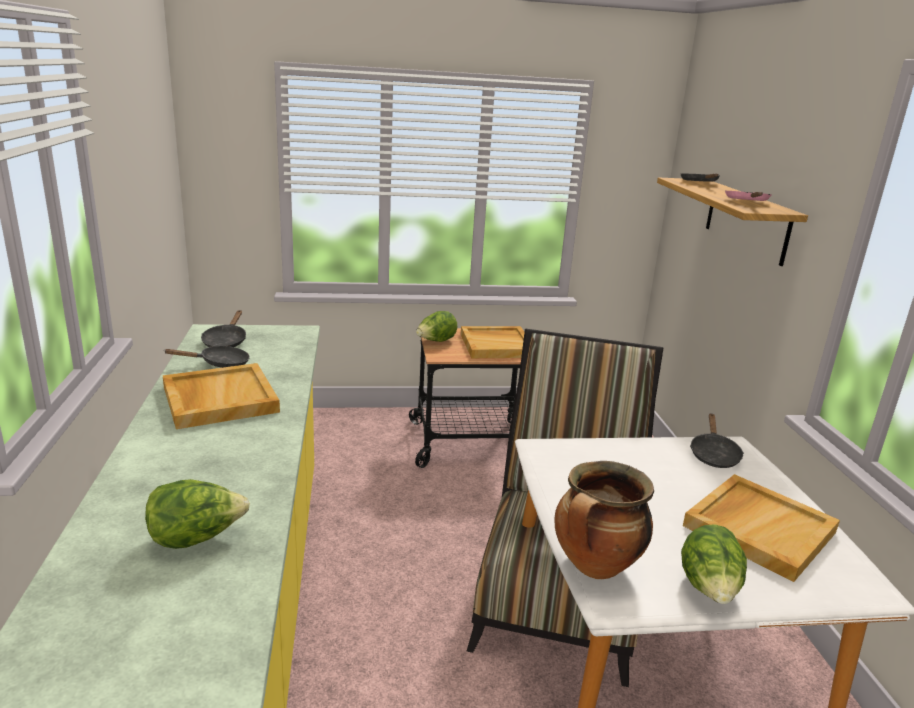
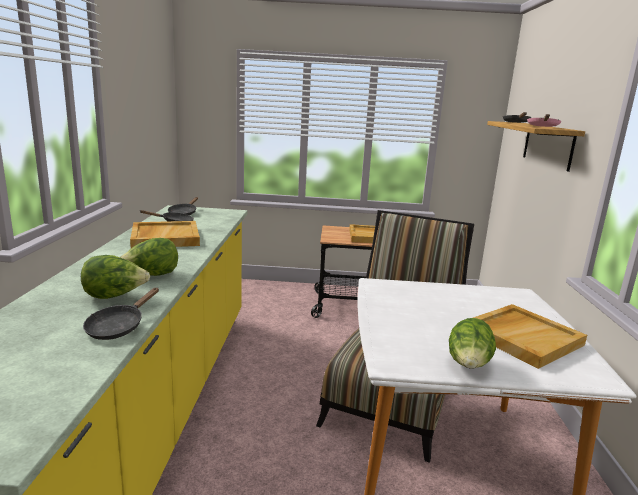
camera: 10 degrees right, 5 degrees down
(436, 342) = (330, 232): lettuce -> lettuce (151, 275)
(595, 567) = (387, 345): cooking pot -> none
(713, 454) = (503, 296): black frying pan -> black frying pan (119, 327)

